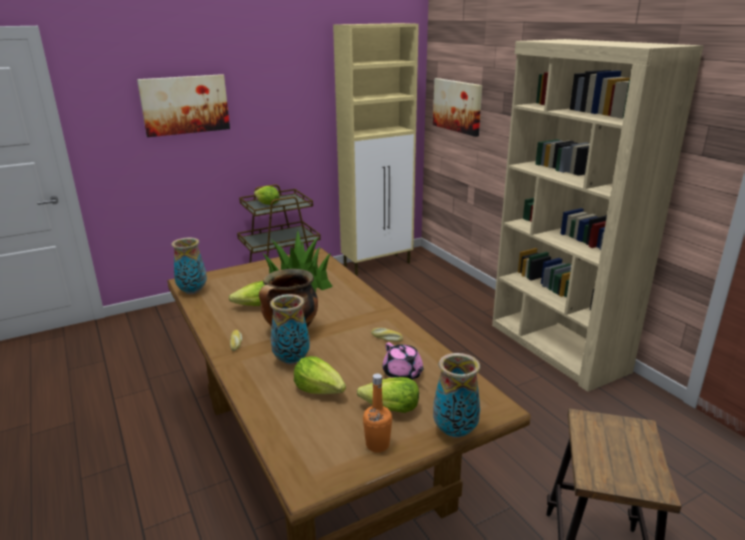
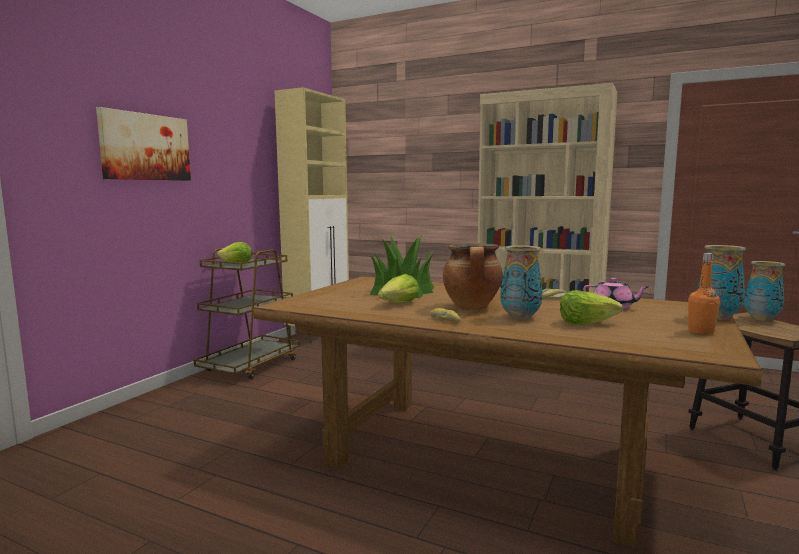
camera: 35 degrees left, 15 degrees down
(193, 291) = (308, 307): vase -> vase (761, 319)
(391, 409) = (656, 319): lettuce -> none
(457, 106) = (378, 173): picture -> none

